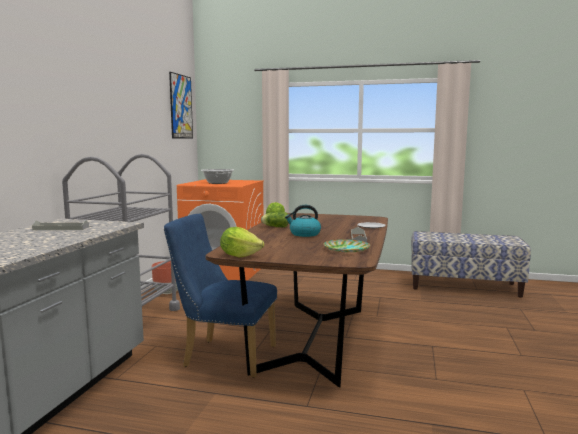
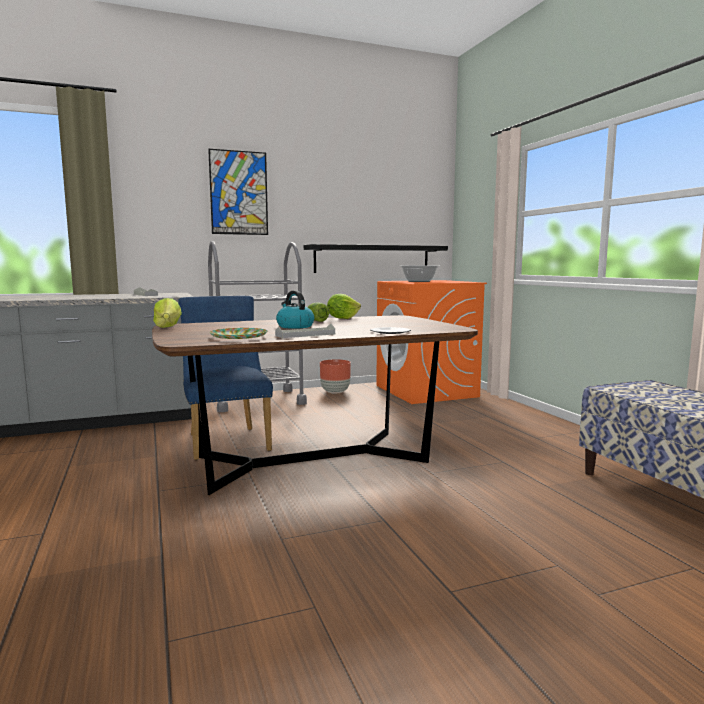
camera: 55 degrees right, 0 degrees up
(162, 164) = (372, 259): none -> black shelf
(181, 107) = (417, 194): picture -> picture (239, 193)

